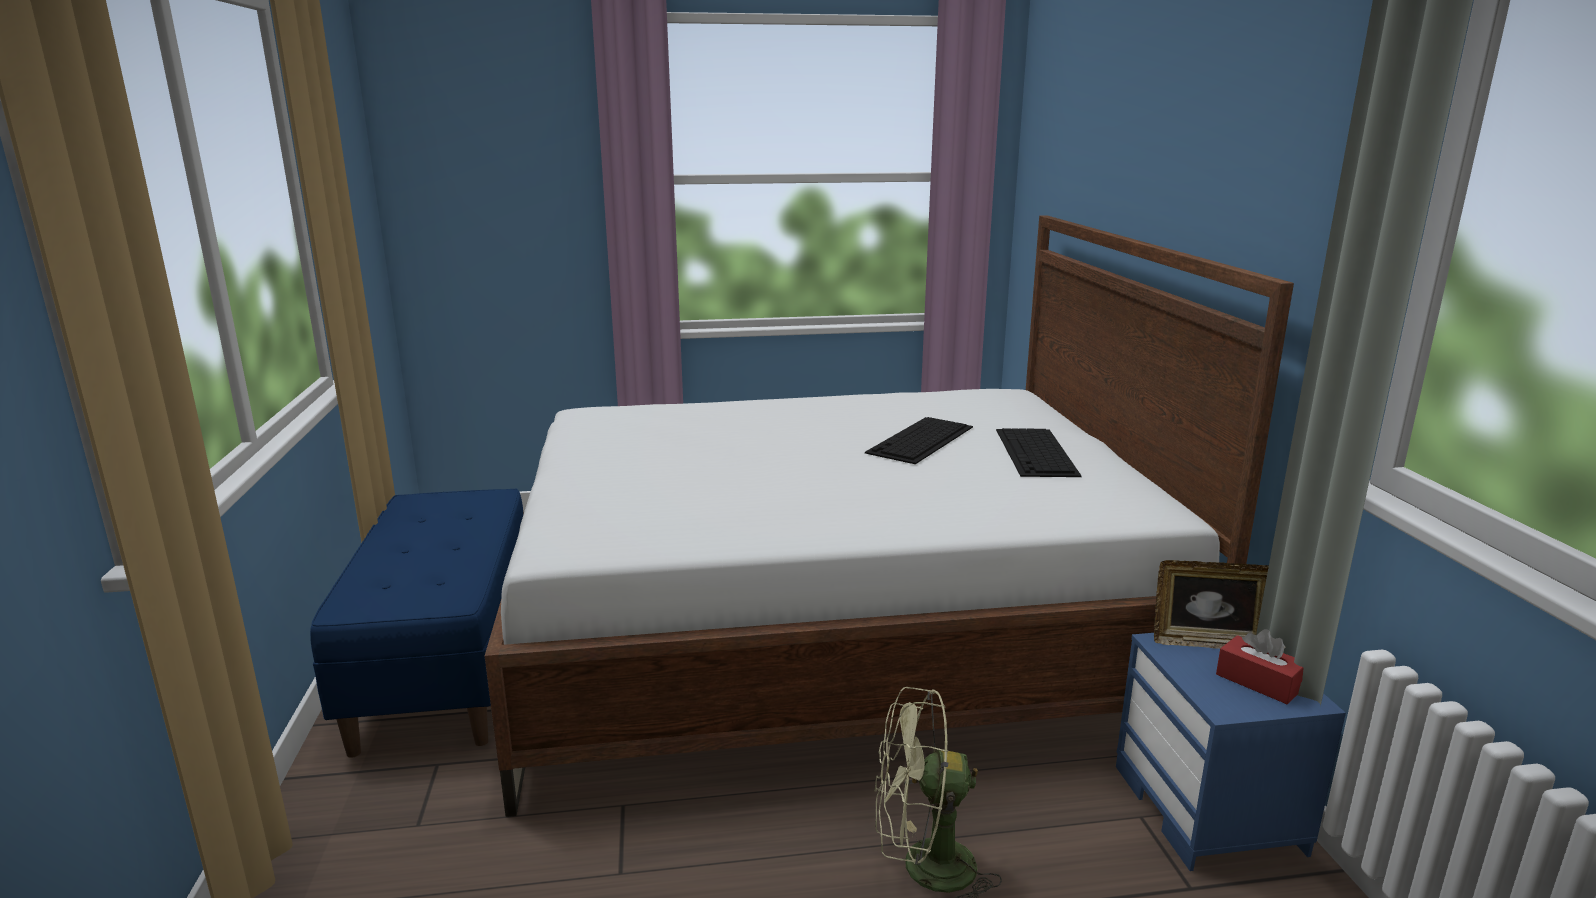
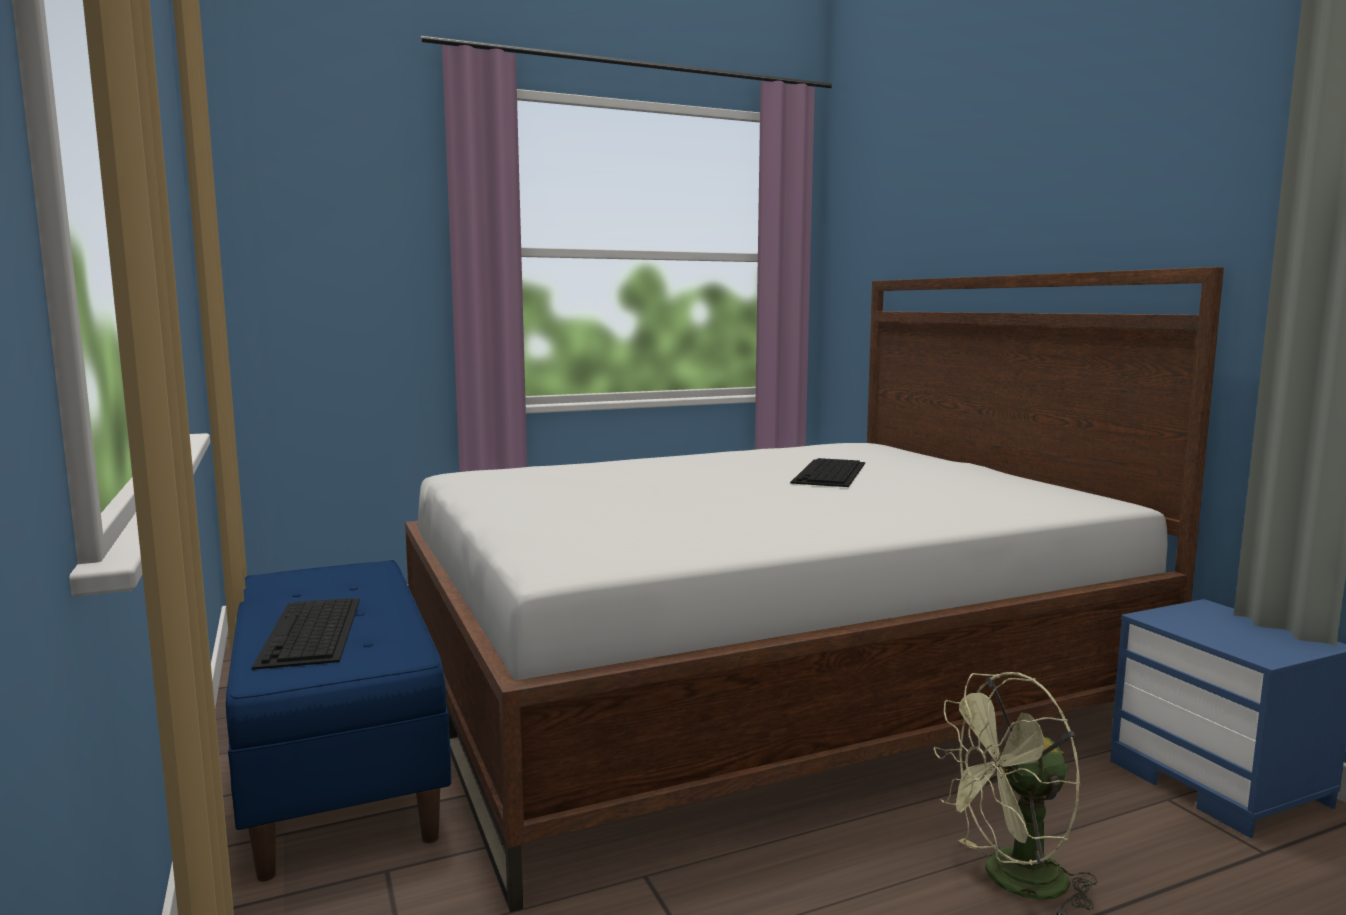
camera: 15 degrees left, 10 degrees down
(1036, 452) = (945, 474): keyboard -> keyboard (312, 631)
(1209, 643) = (1192, 613): picture frame -> none
(1258, 682) = (1266, 635): red tissue box -> none

